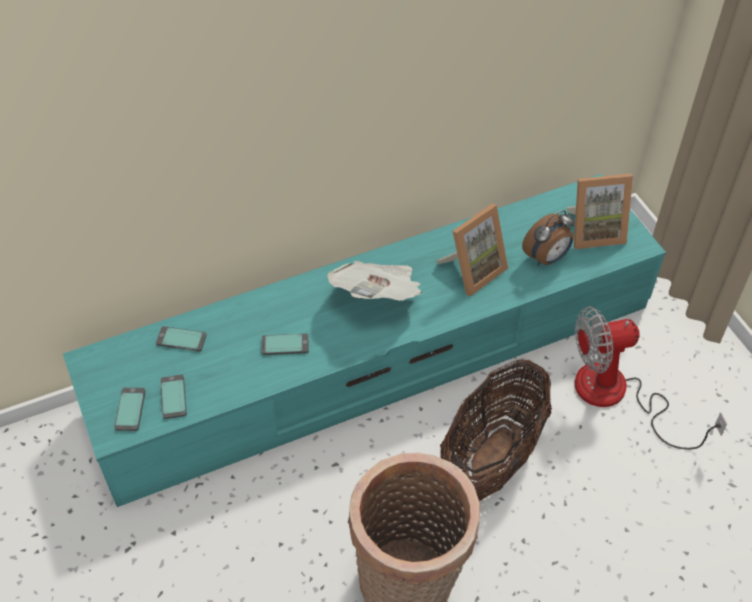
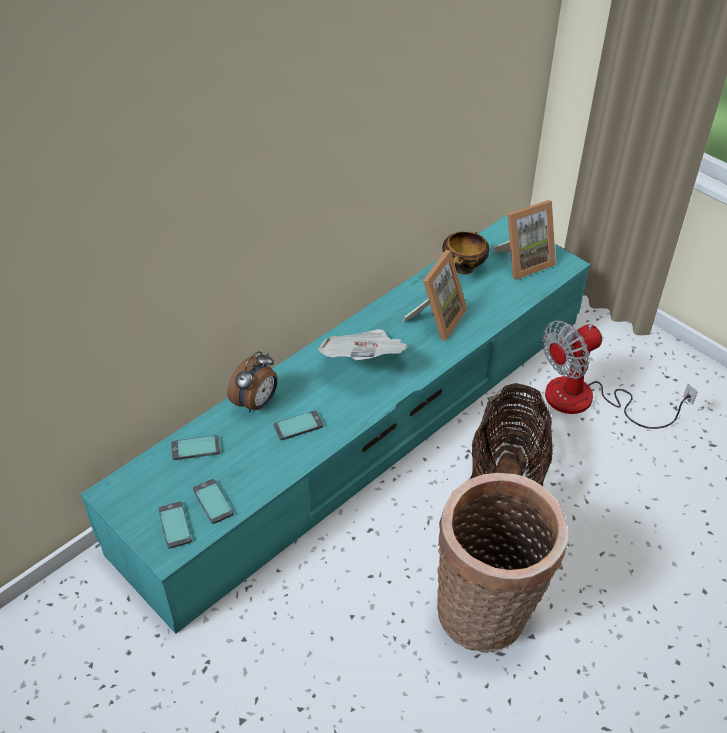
camera: 20 degrees left, 5 degrees down
(526, 224) = (463, 270): none -> bowl
(546, 258) = (495, 293): alarm clock -> alarm clock (257, 403)

